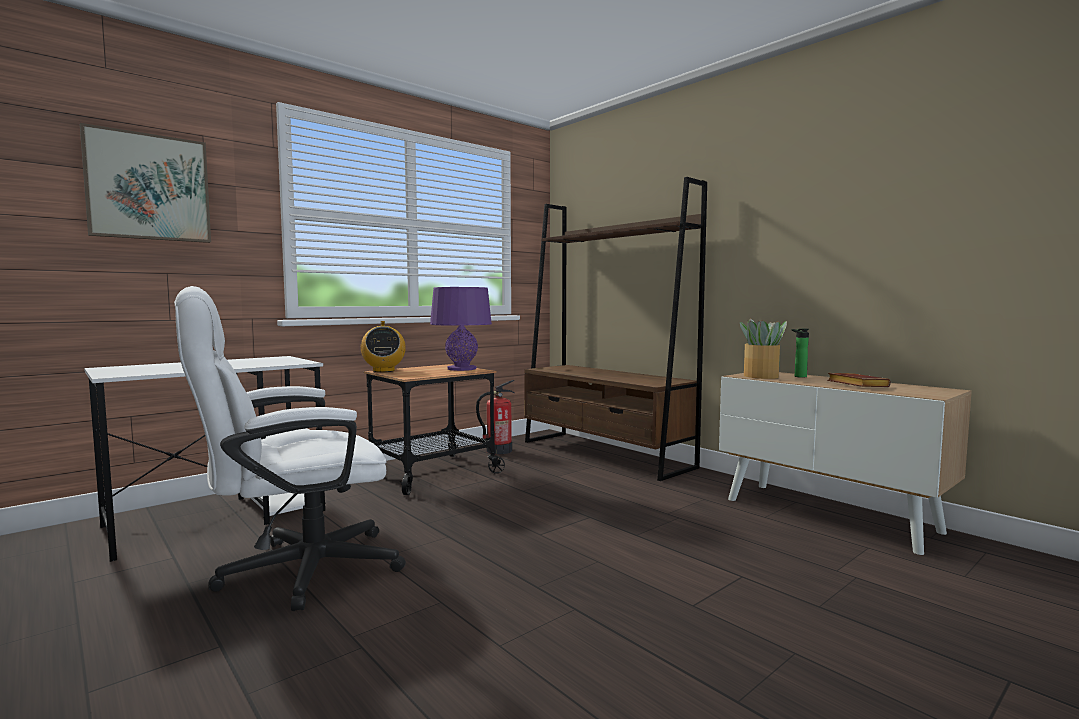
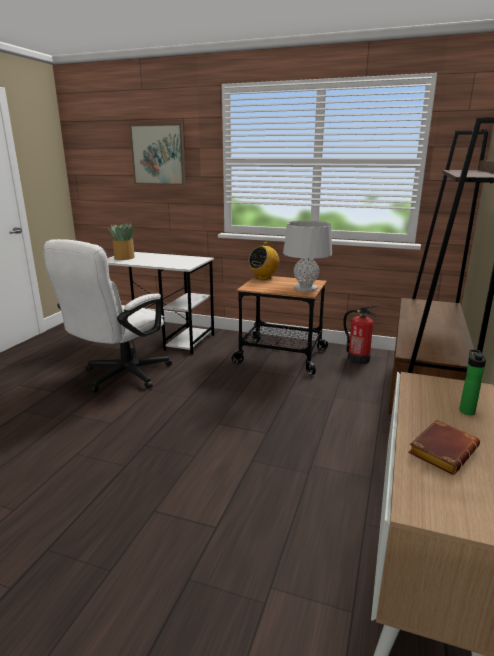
camera: 60 degrees right, 15 degrees up
(293, 572) = (120, 377): white office chair -> white office chair turned 90 degrees counterclockwise
(461, 369) = (305, 288): purple table lamp -> grey table lamp
(761, 376) = (427, 390): potted plant -> potted plant (124, 258)

